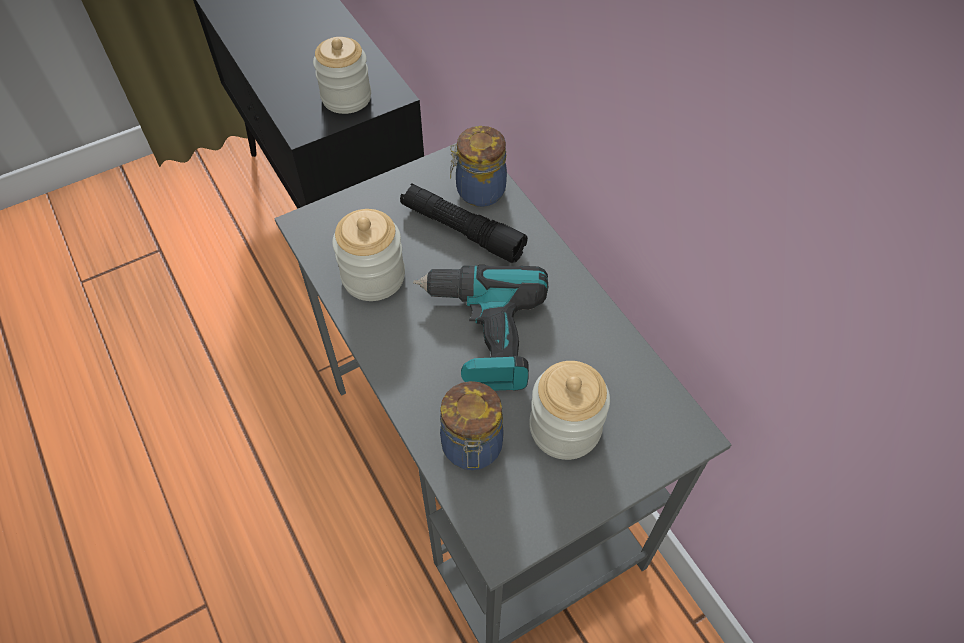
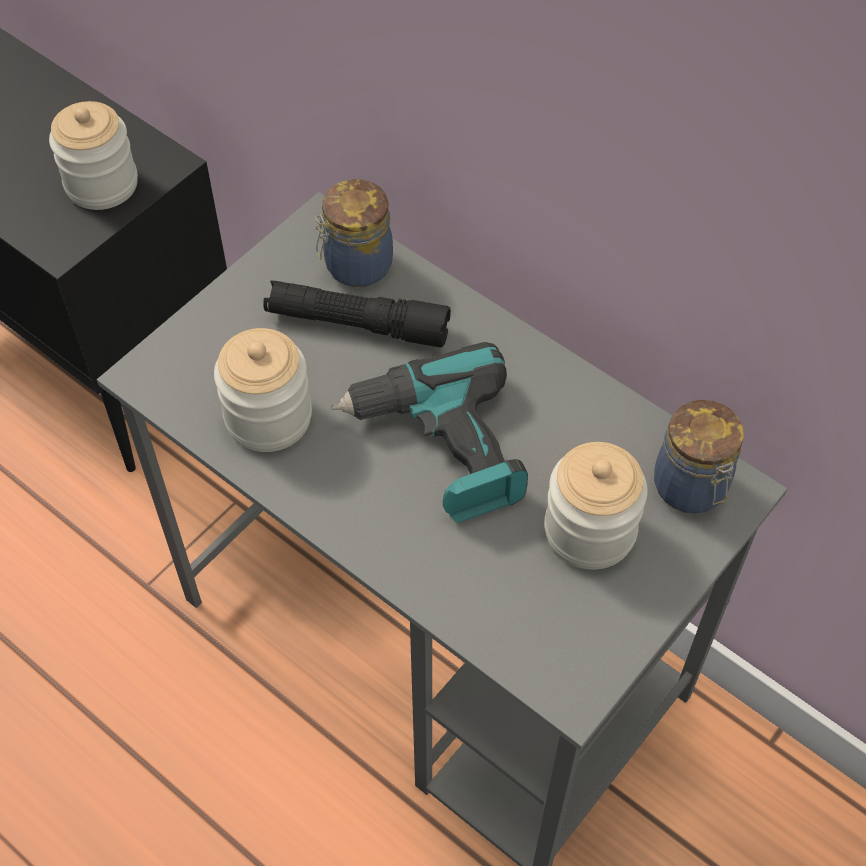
camera: 20 degrees left, 0 degrees up
(472, 448) = (489, 591): jar -> jar (691, 488)

